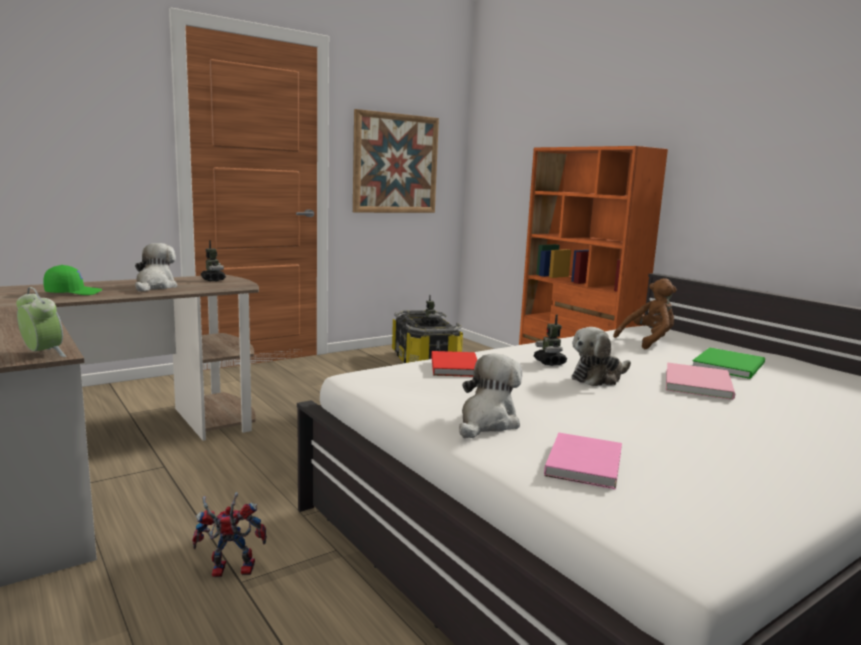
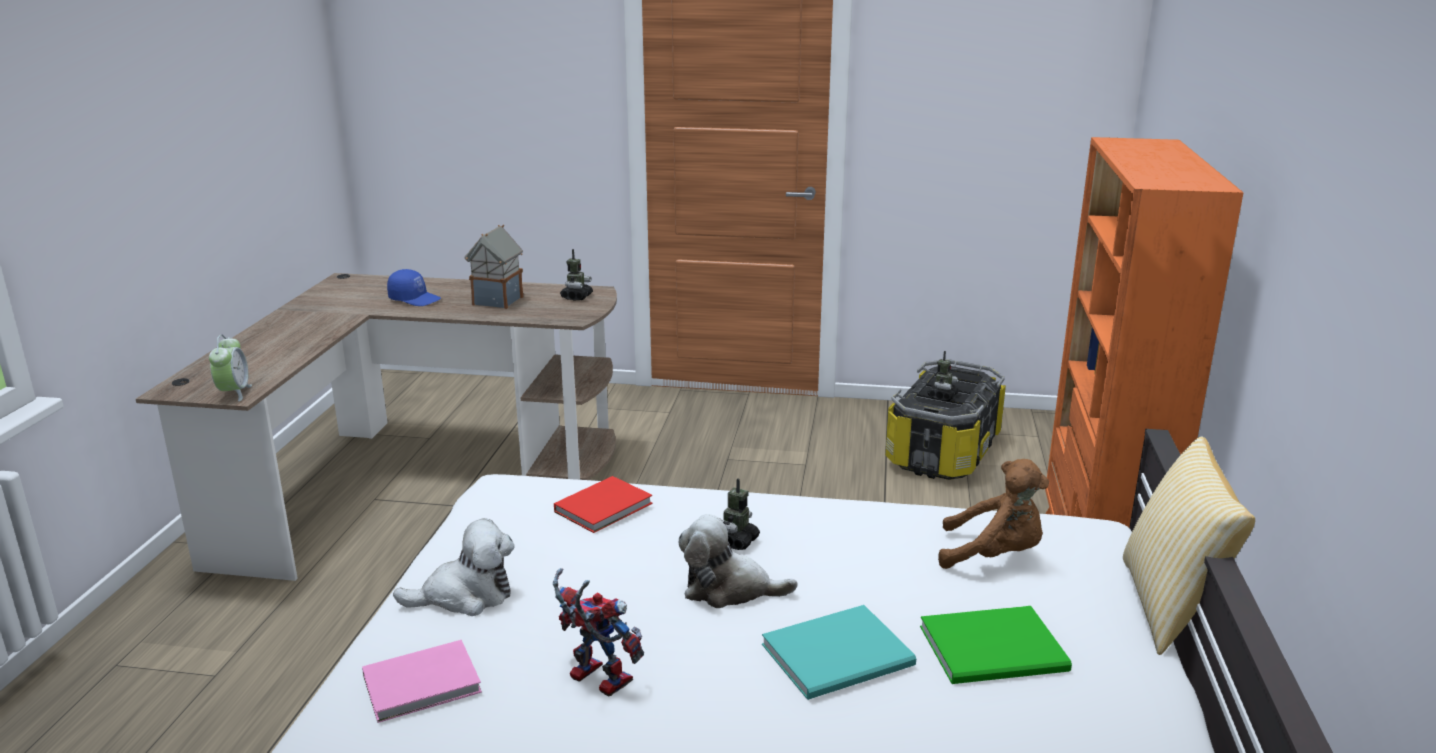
camera: 45 degrees right, 10 degrees up
(73, 292) = (415, 299): green cap -> blue cap
(155, 287) = (497, 301): plush toy -> toy house
(228, 571) = (349, 639): toy robot -> toy robot (593, 678)
(395, 164) = (973, 116): picture -> none
(700, 383) = (842, 656): pink book -> turquoise book
(730, 340) = (1170, 606): none -> pillow

